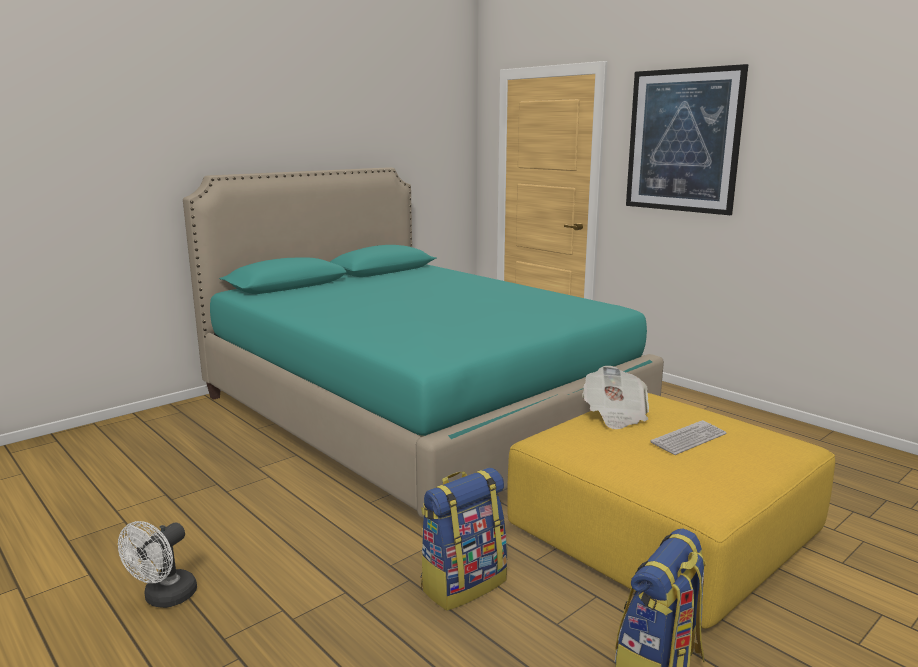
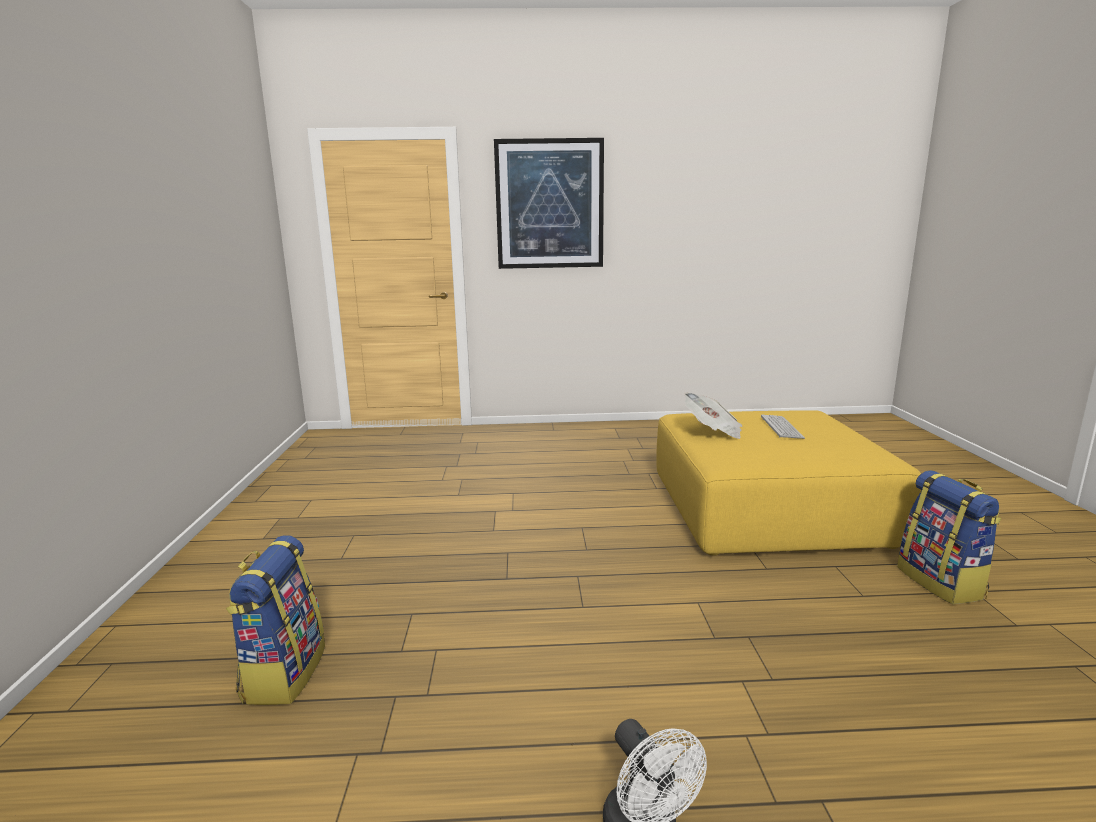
camera: 50 degrees left, 0 degrees up
(415, 415) = (439, 521): turquoise bed -> none
(463, 584) = (777, 612): backpack -> backpack (283, 673)

